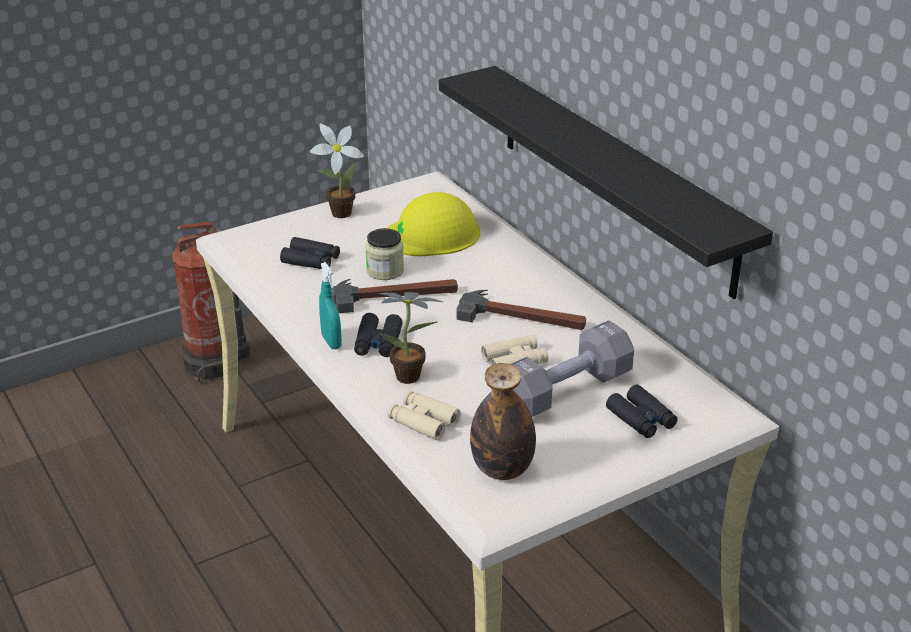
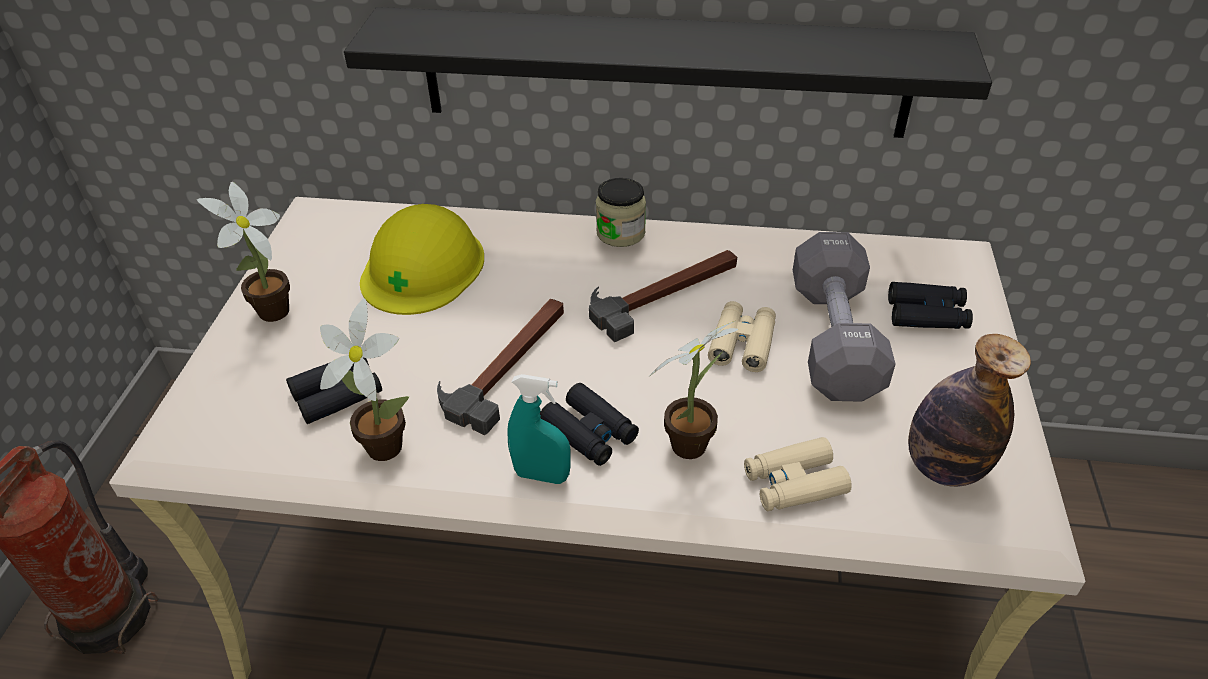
camera: 50 degrees left, 10 degrees up
(296, 288) = (381, 443): none -> potted plant
(385, 271) = (446, 344): jar -> jar (620, 233)

